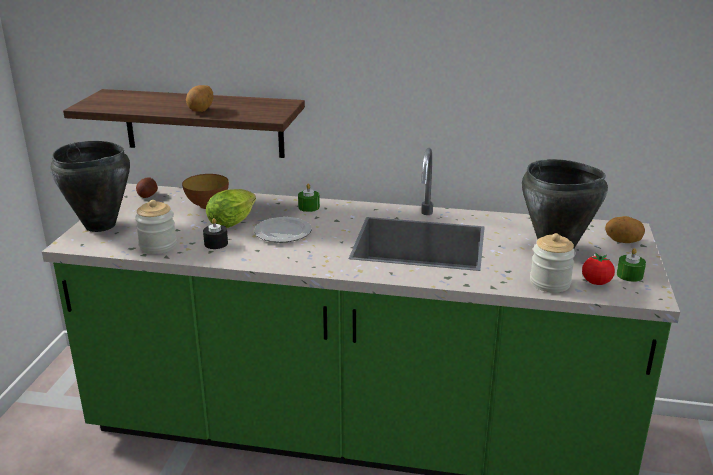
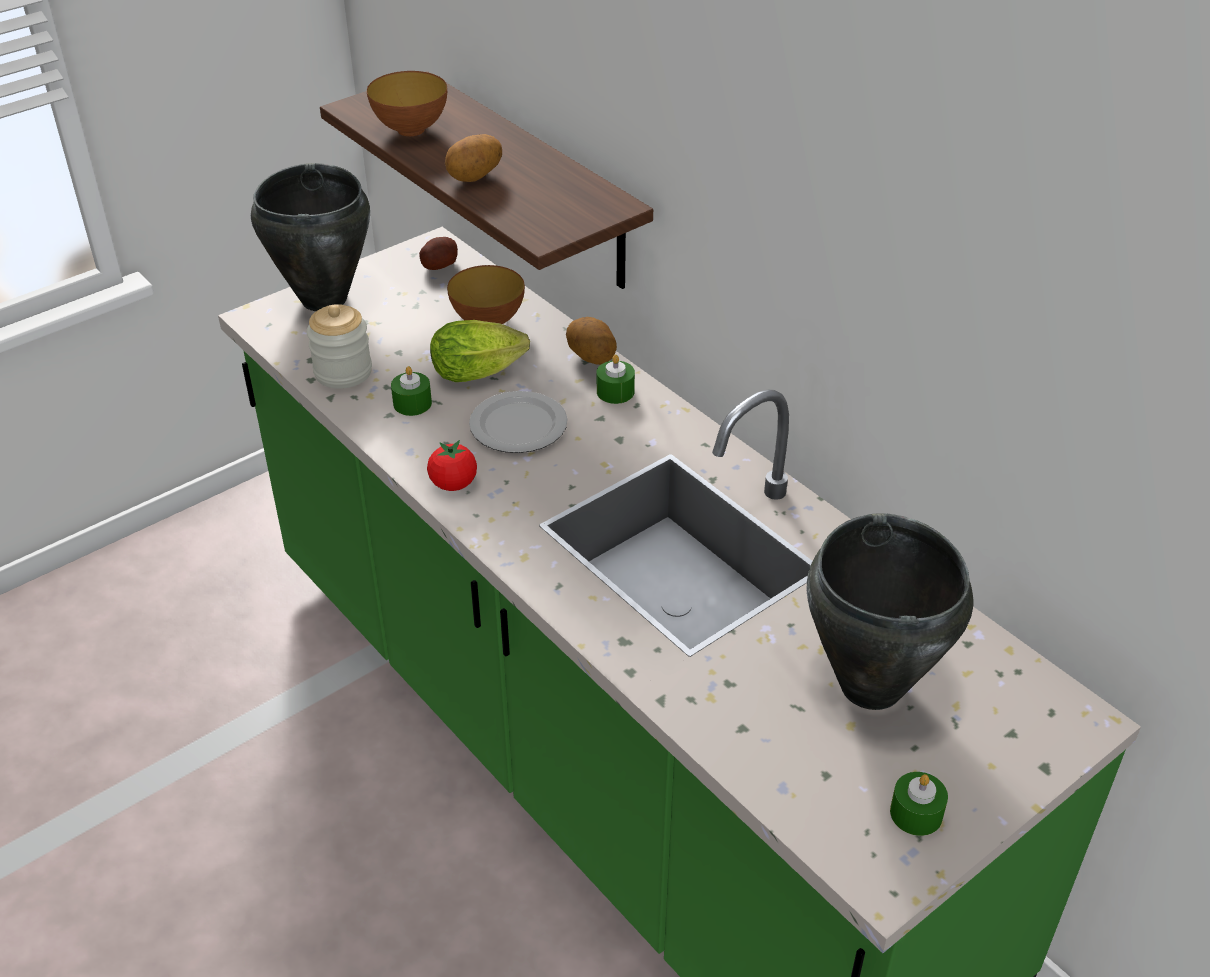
camera: 40 degrees right, 15 degrees up
(134, 105) = (411, 130): none -> bowl
(216, 243) = (412, 403): black candle -> green candle
(550, 283) = (758, 746): jar -> none
(596, 282) = (835, 792): tomato -> tomato (453, 484)
(622, 241) = (1019, 738): potato -> potato (592, 357)

